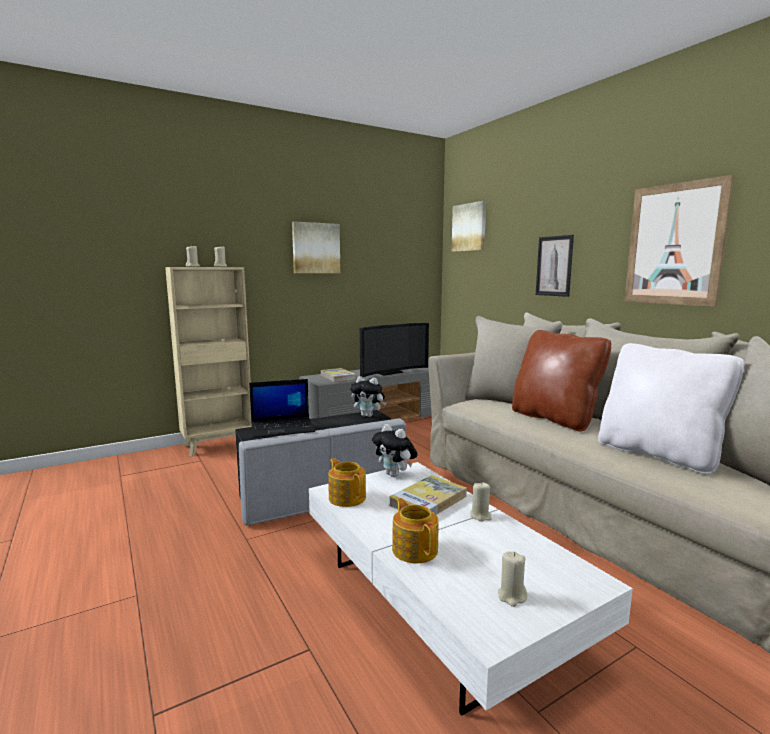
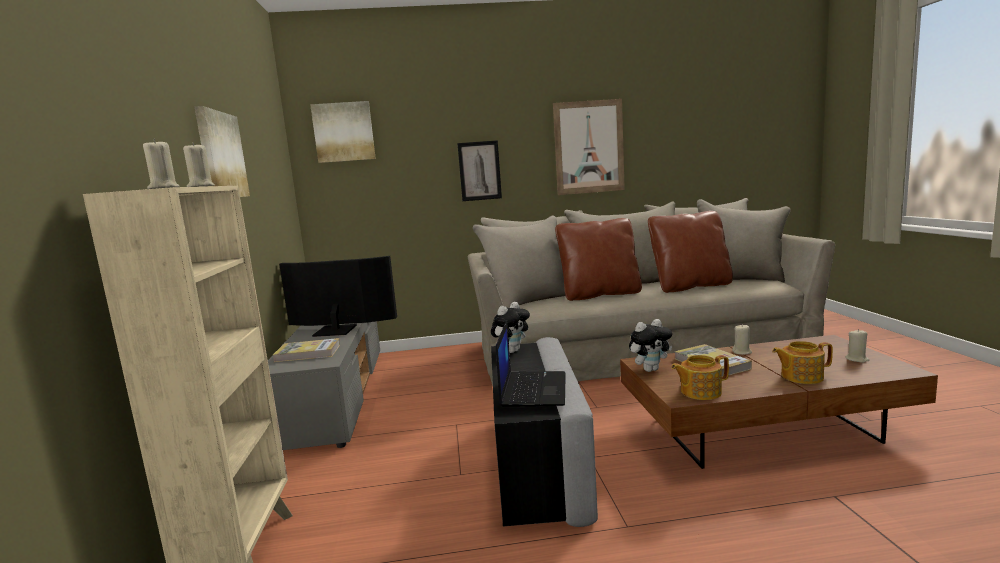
camera: 65 degrees left, 0 degrees up
(389, 372) = (338, 328): television -> television turned 75 degrees counterclockwise
(440, 604) = (762, 430): white coffee table -> brown coffee table
(658, 454) = (690, 286): white pillow -> brown pillow

